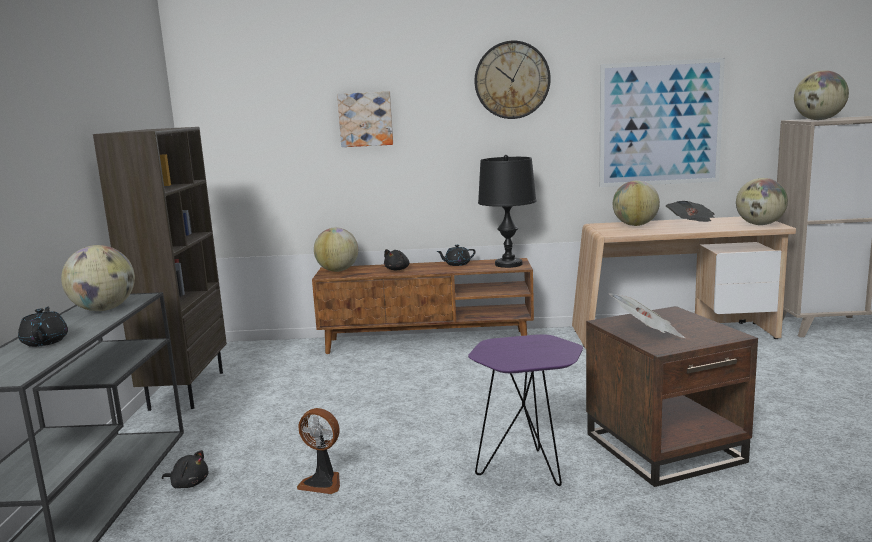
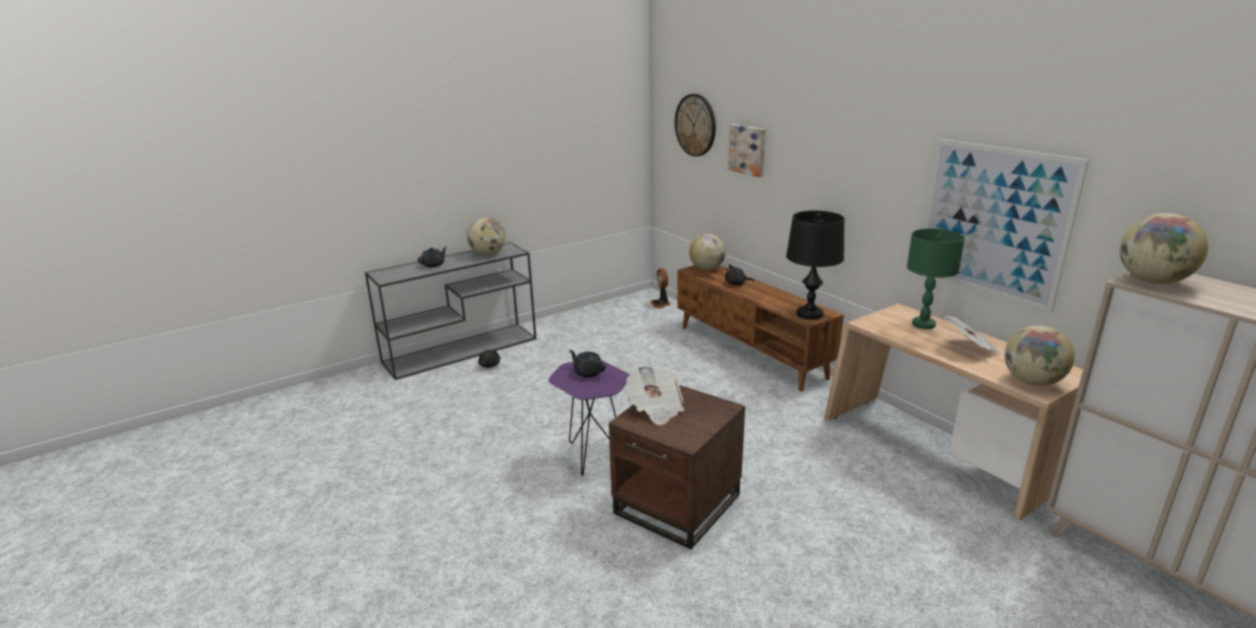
camera: 55 degrees right, 10 degrees up
(186, 390) = (583, 315): brown bookcase -> none
(323, 482) = (521, 399): fan -> fan (661, 304)
(457, 264) = (781, 297): black teapot -> black teapot (588, 372)
(512, 80) = (856, 139): wall clock -> wall clock (695, 125)
(635, 225) = (923, 324): globe -> green table lamp

